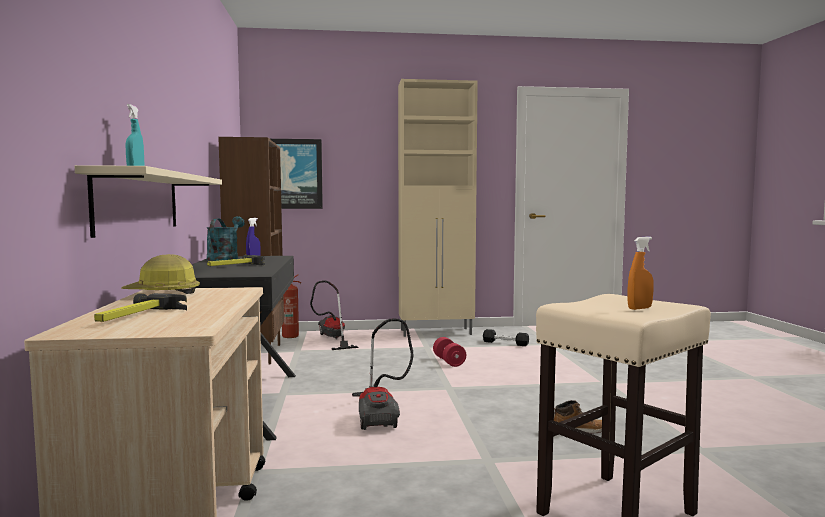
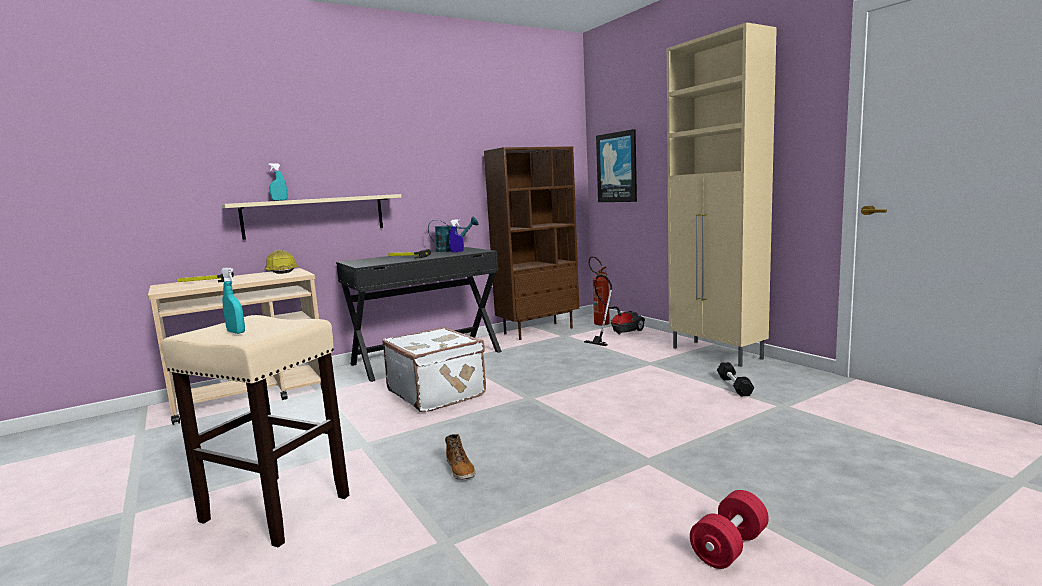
camera: 65 degrees right, 5 degrees up
(379, 414) = (437, 393): vacuum cleaner -> white suitcase
(449, 361) = (613, 380): red dumbbell -> red dumbbell (729, 547)
(639, 308) = (236, 332): orange spray bottle -> turquoise spray bottle

